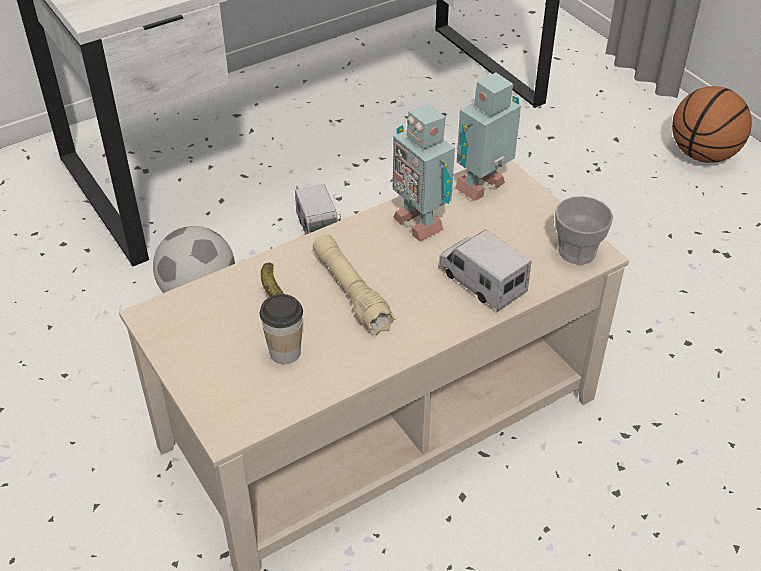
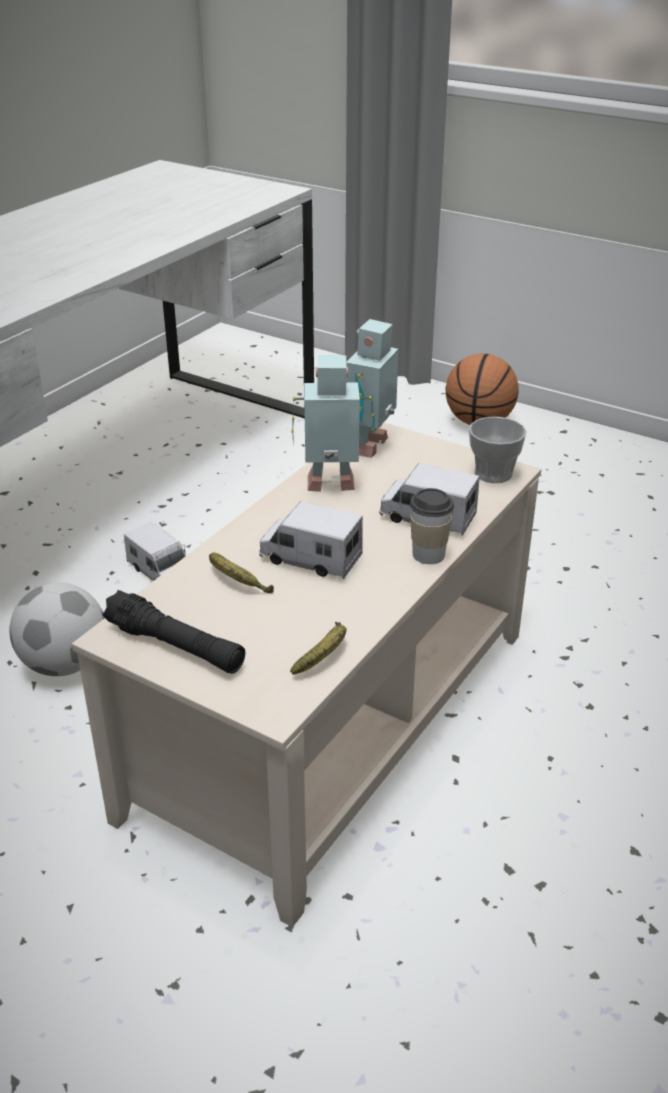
camera: 25 degrees left, 10 degrees down
(191, 342) = (175, 646): none -> black flashlight
(285, 352) = (283, 626): cup -> cup (428, 554)
(298, 393) = (324, 655): none -> banana
(351, 292) = (310, 558): beige flashlight -> toy truck
(420, 222) = (332, 486): toy robot -> toy robot turned 150 degrees clockwise

